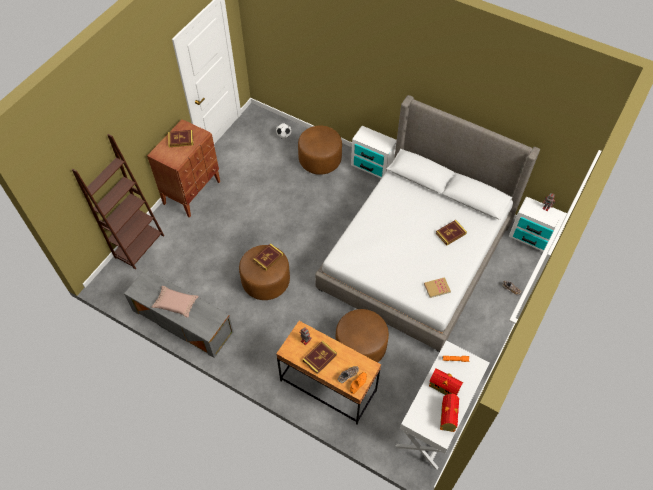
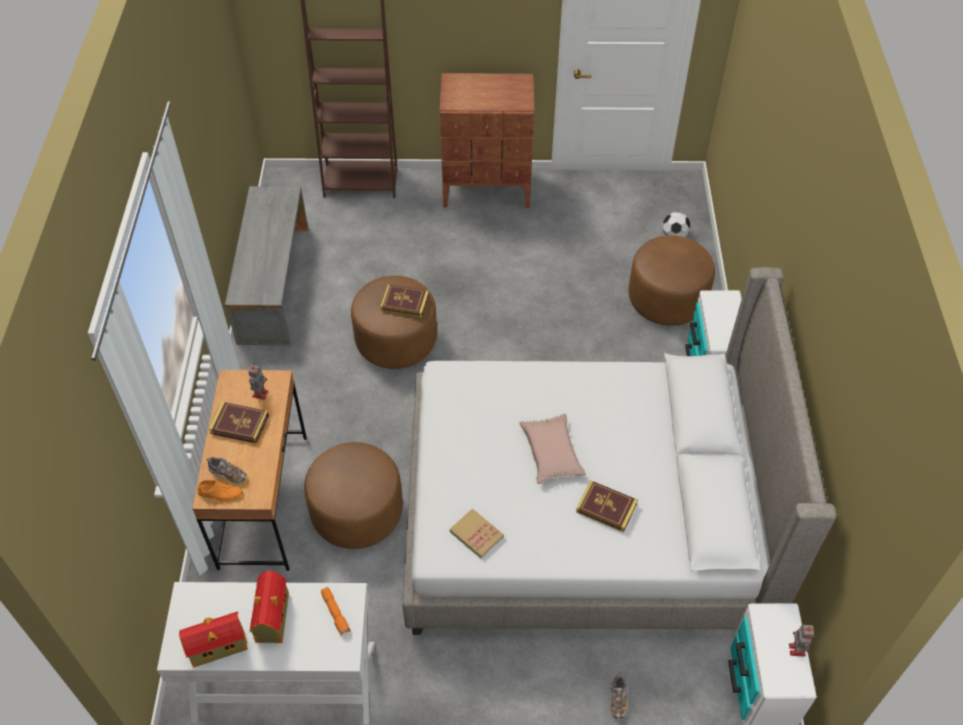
camera: 60 degrees right, 5 degrees down
(175, 303) = (265, 242): beige pillow -> beige pillow (551, 451)
(181, 139) = (495, 90): book -> none

